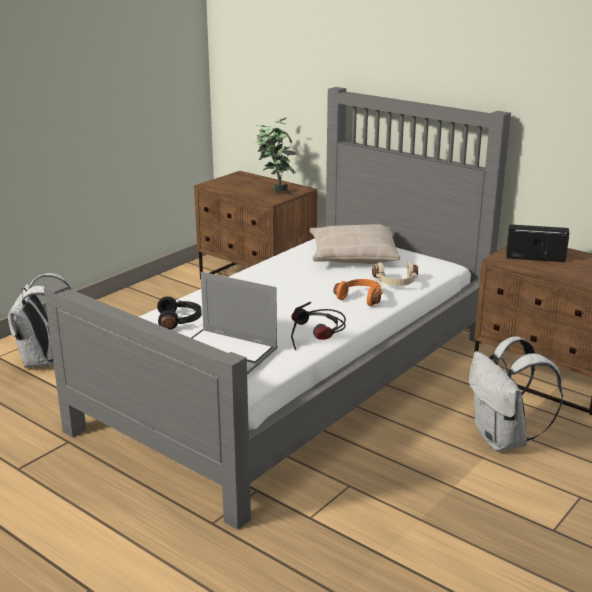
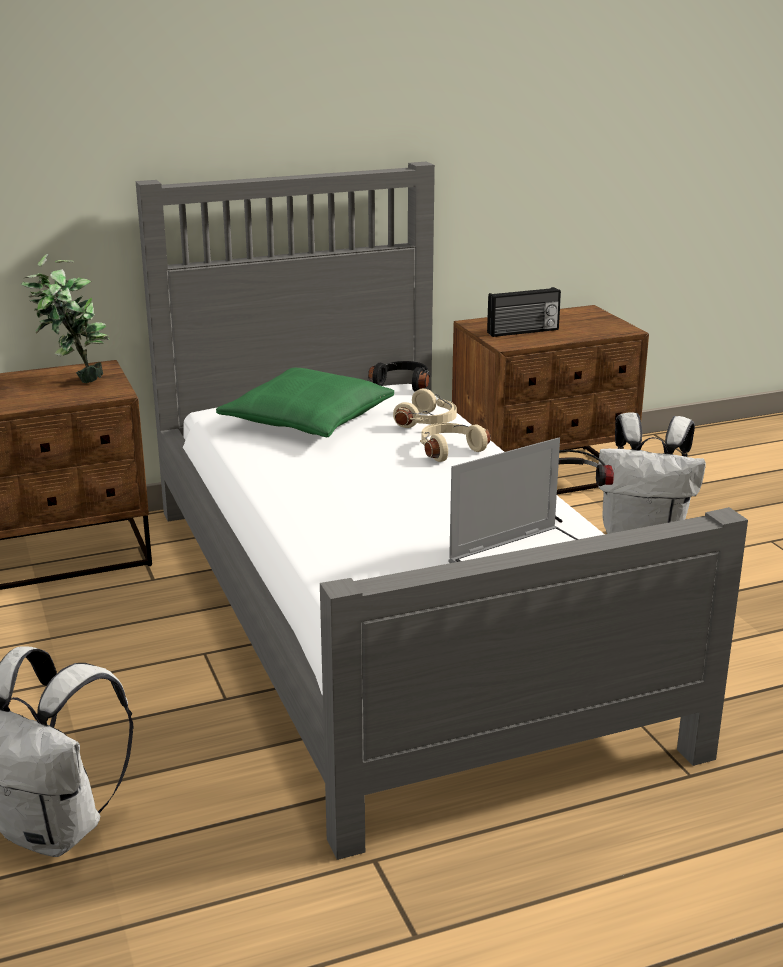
camera: 60 degrees left, 0 degrees up
(179, 321) = (386, 574): black headphones -> black headphones (403, 384)
(352, 255) = (307, 420): beige pillow -> green pillow
(361, 298) = (448, 450): orange headphones -> beige headphones
(535, 257) = (523, 331): radio -> radio turned 150 degrees counterclockwise

